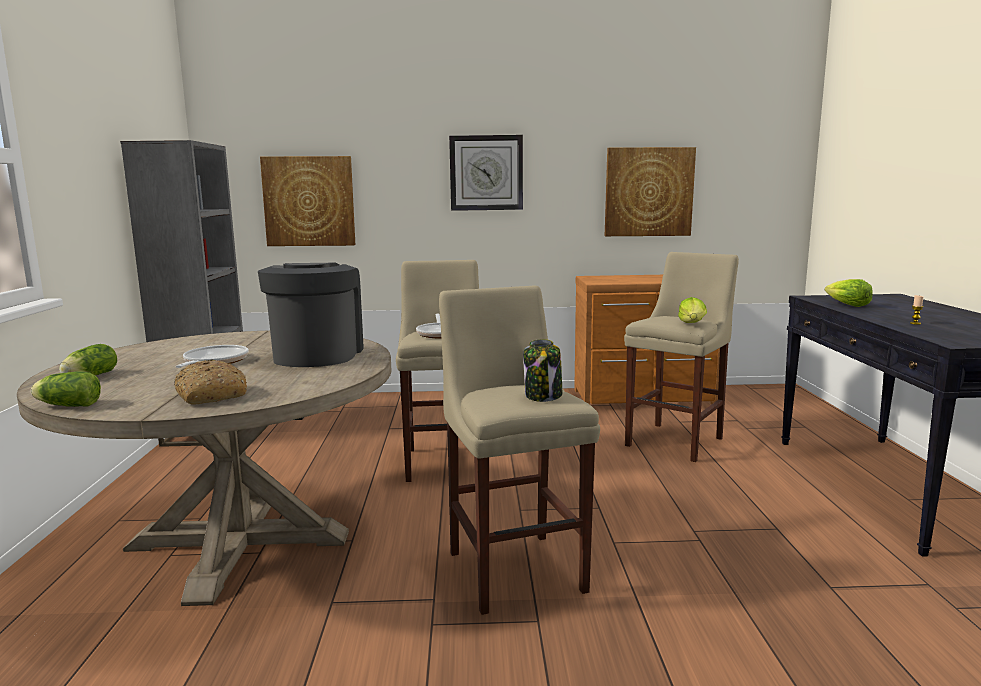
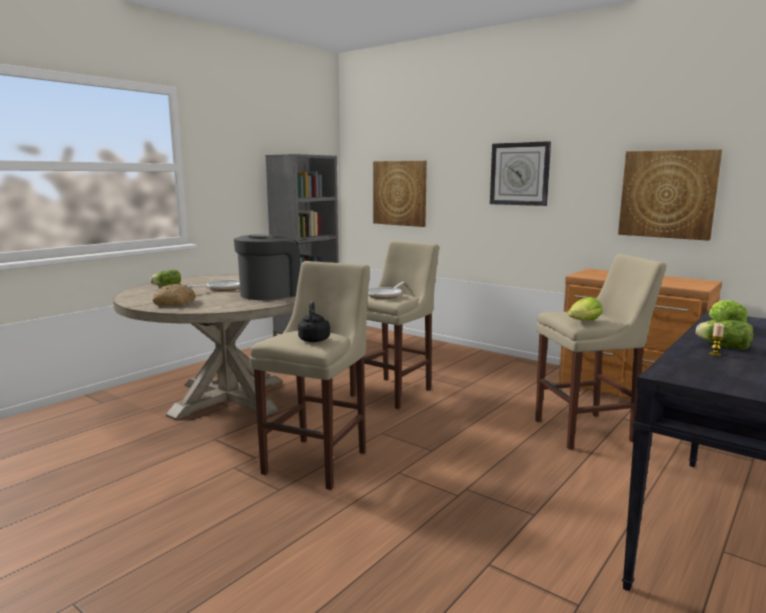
camera: 40 degrees right, 0 degrees up
(67, 405) = (126, 296): lettuce -> lettuce (721, 345)
(543, 396) = (313, 340): jar -> black kettle

